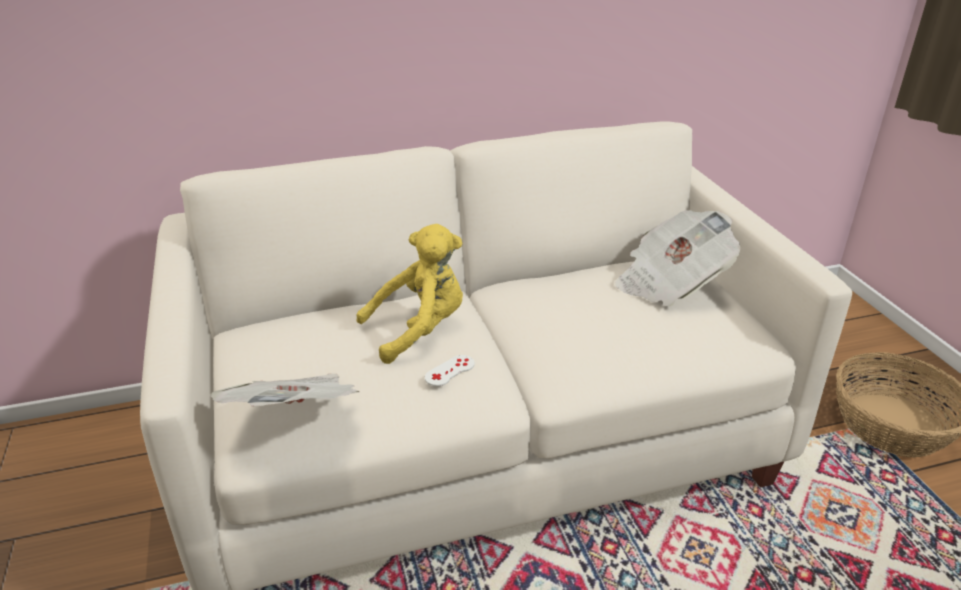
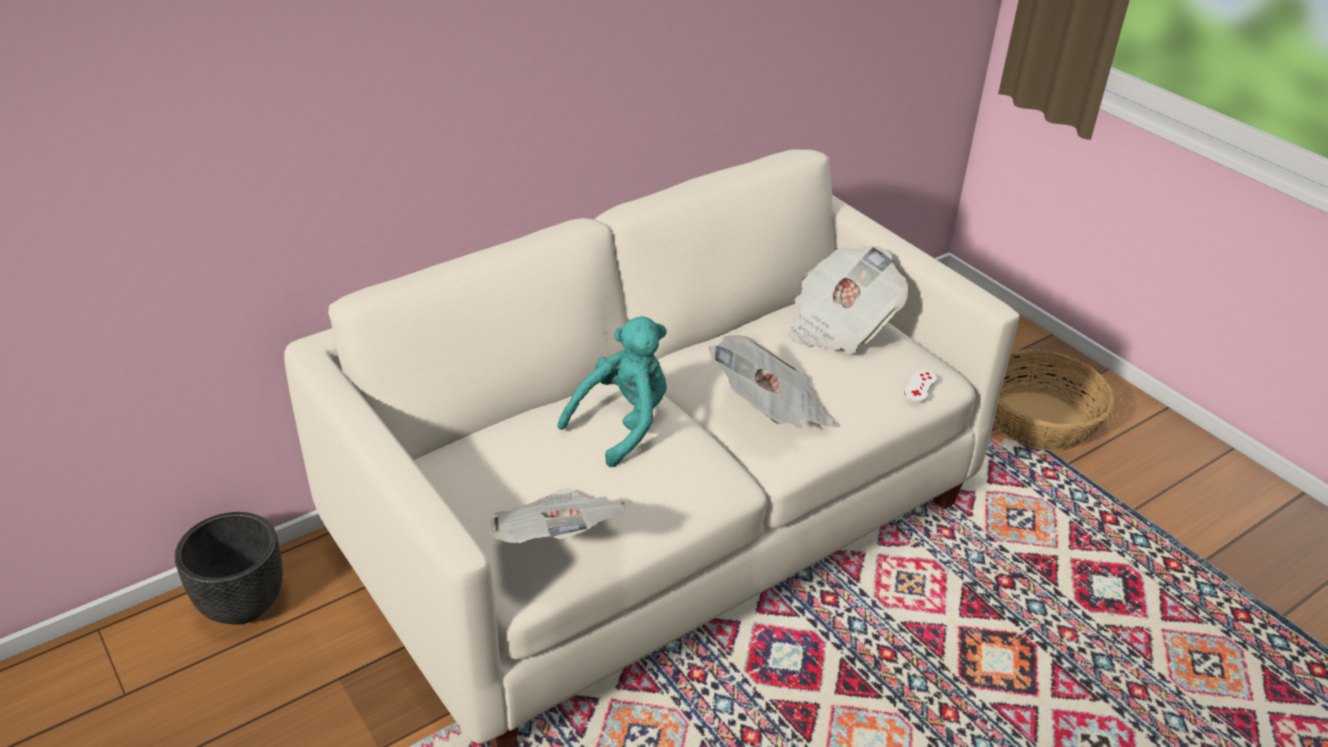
camera: 20 degrees left, 5 degrees up
(120, 433) = (243, 605): none -> black planter
(419, 330) = (623, 424): yellow plush toy -> turquoise plush toy
(450, 371) = (681, 462): white game controller -> white game controller (920, 386)
(564, 342) = (770, 410): none -> newspaper

